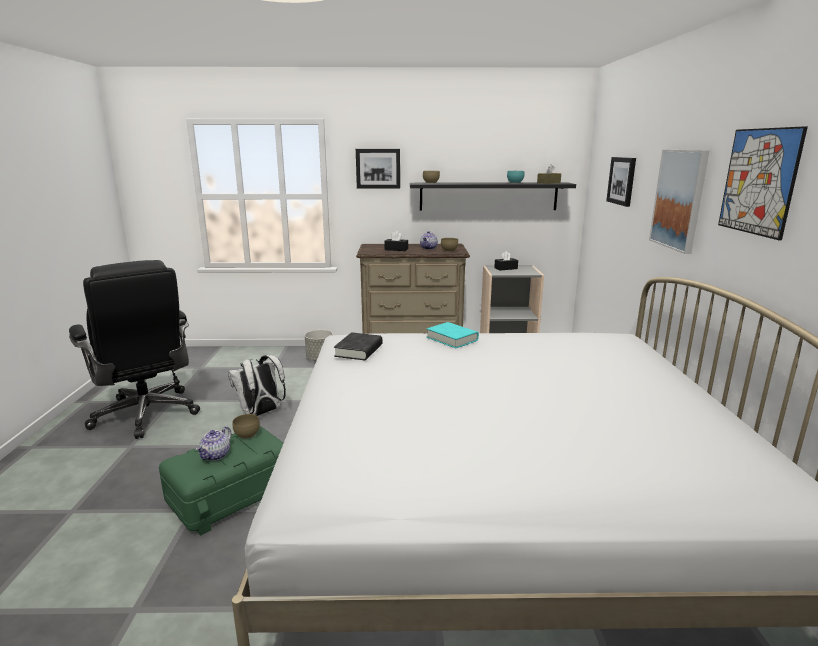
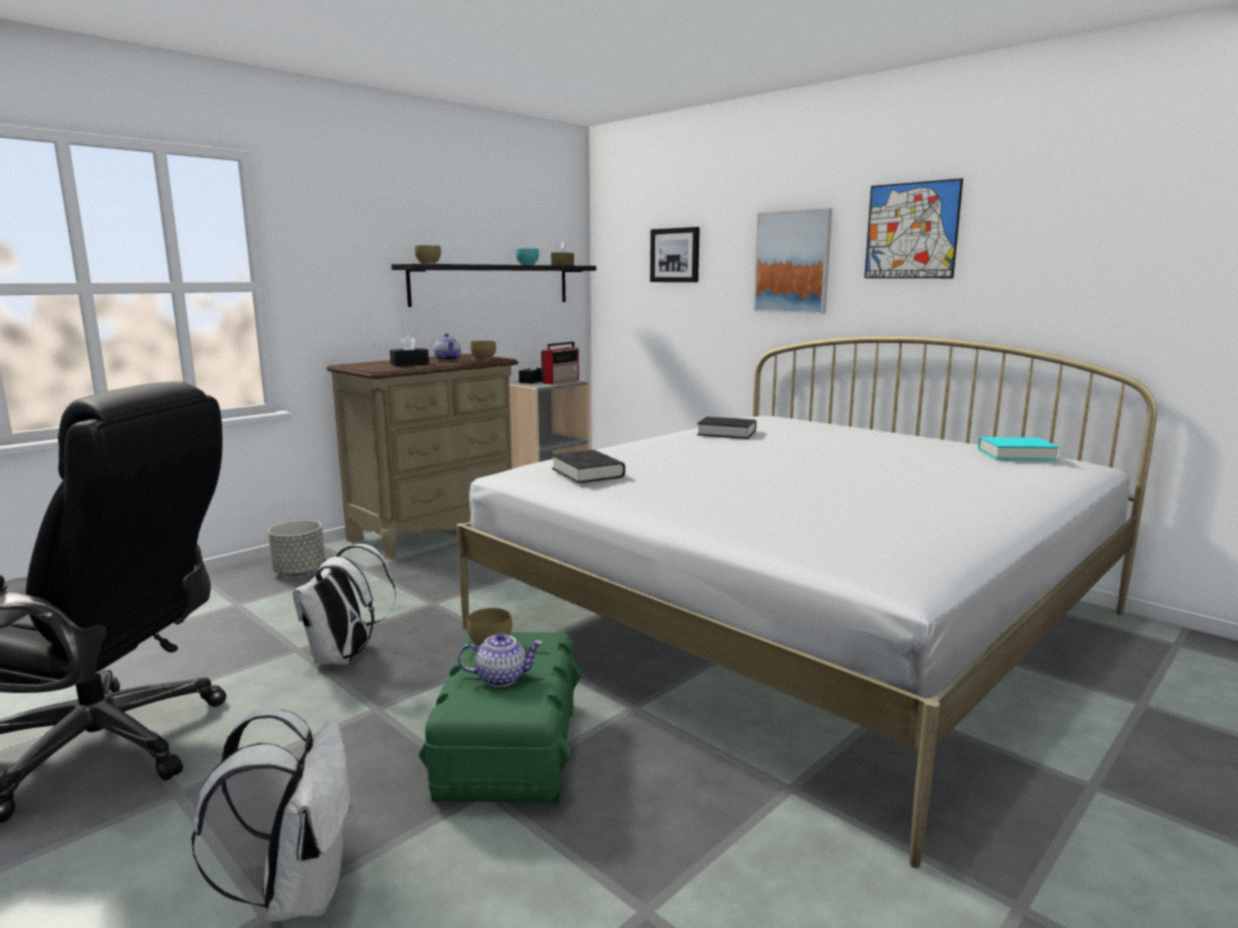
camera: 45 degrees left, 5 degrees down
(90, 508) = (299, 890): none -> white backpack
(216, 455) = (501, 677): teapot -> teapot turned 75 degrees counterclockwise
(378, 168) = (343, 241): picture -> none
(452, 339) = (648, 444): turquoise book -> turquoise book (1016, 455)
(524, 271) = (561, 381): none -> radio
(530, 344) = (726, 433): none -> black book

